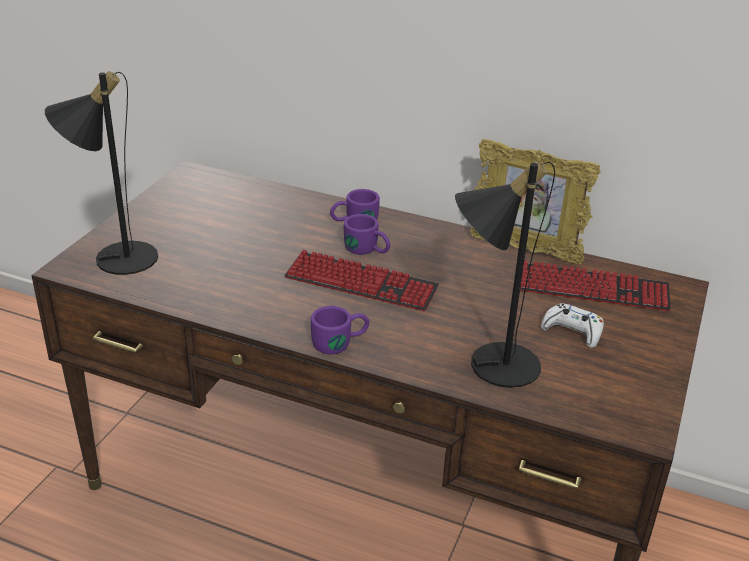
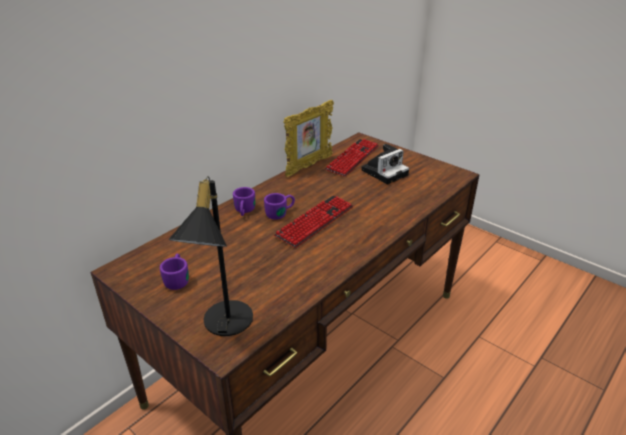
camera: 70 degrees left, 0 degrees up
(340, 343) = (372, 239): purple mug -> purple mug (177, 278)
(491, 362) = (403, 198): black table lamp -> none
(572, 331) = (385, 172): white game controller -> camera

